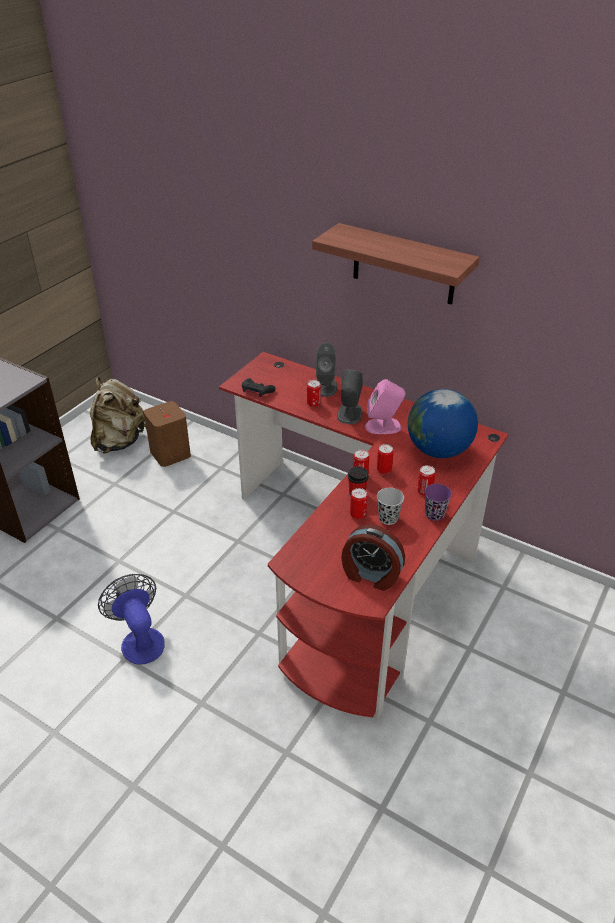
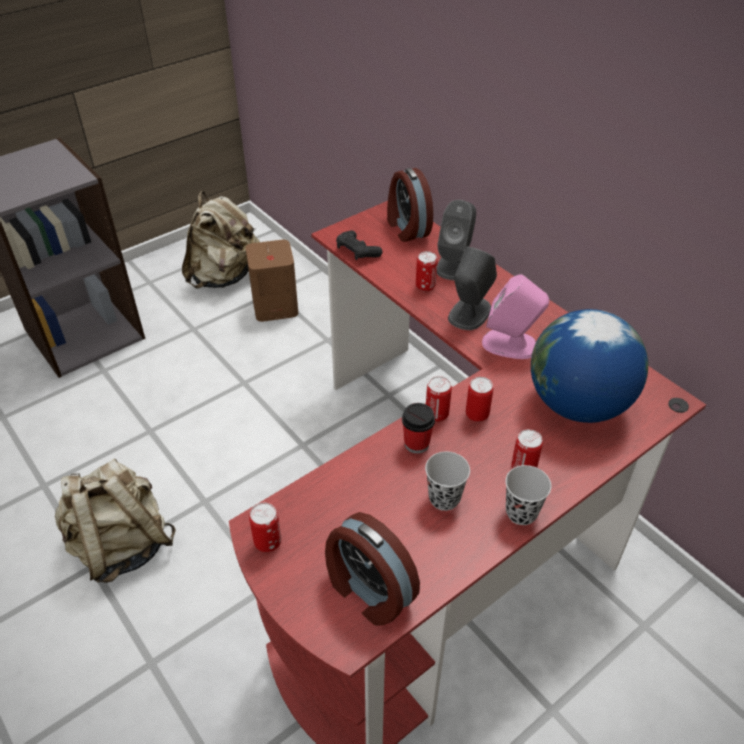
camera: 20 degrees right, 5 degrees up
(140, 639) = (121, 546): fan -> beige backpack
(282, 370) = (407, 228): none -> alarm clock
(358, 515) = (400, 479): can -> can (268, 542)
(404, 265) = (592, 95): shelf -> none
(434, 514) = (521, 512): purple cup -> black cup

